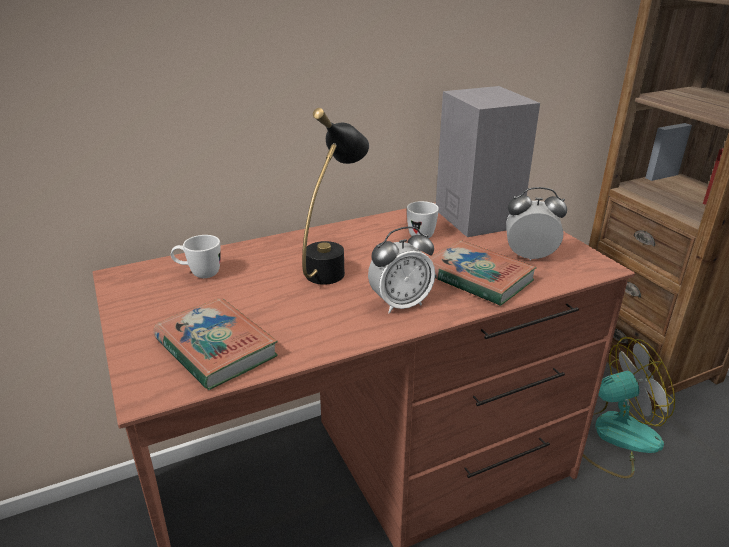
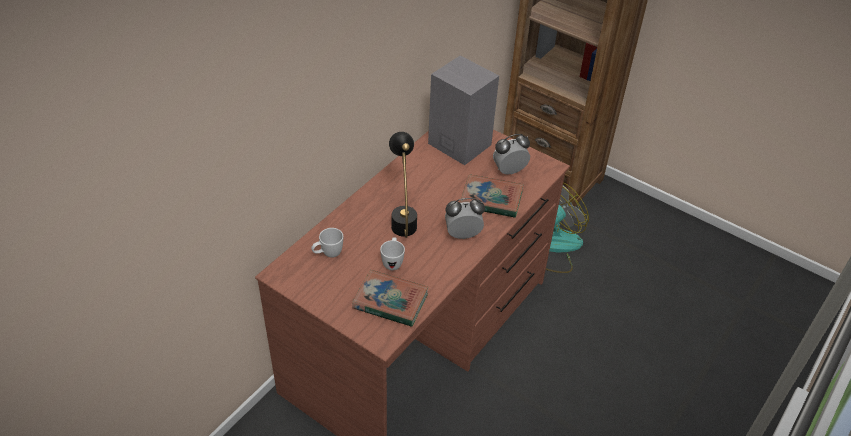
camera: 30 degrees left, 15 degrees up
(400, 304) = (463, 235): alarm clock -> alarm clock turned 135 degrees counterclockwise
(423, 234) = (437, 171): white mug -> white mug (392, 262)

